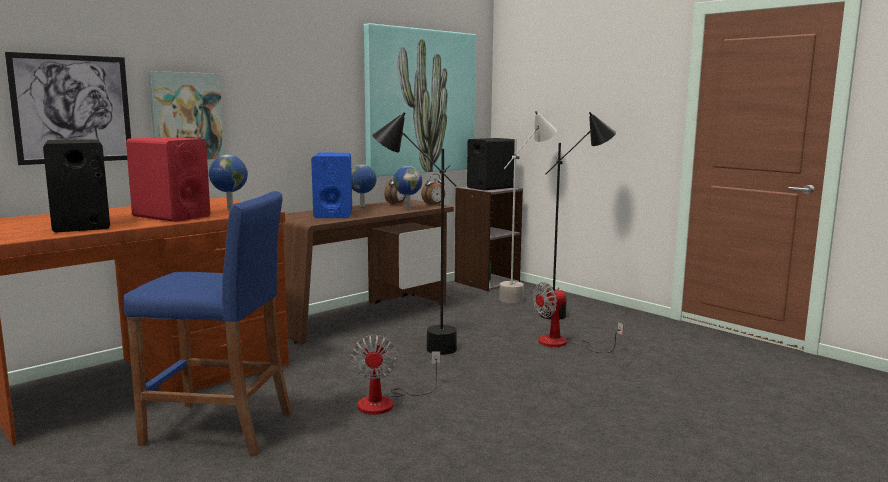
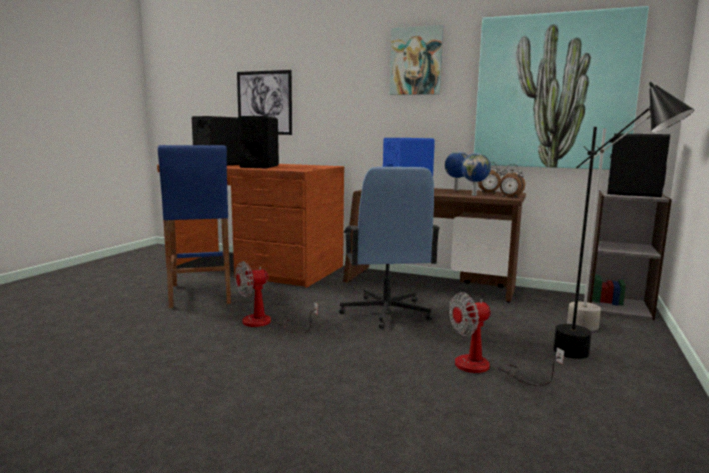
camera: 65 degrees right, 0 degrees up
(171, 216) = (259, 166): red speaker -> black speaker
(187, 116) = (325, 107): picture -> picture (416, 61)
(229, 209) = (297, 168): globe -> none
(416, 347) = (385, 312): black floor lamp -> blue office chair
(563, 343) = (485, 368): fan -> fan turned 60 degrees counterclockwise

